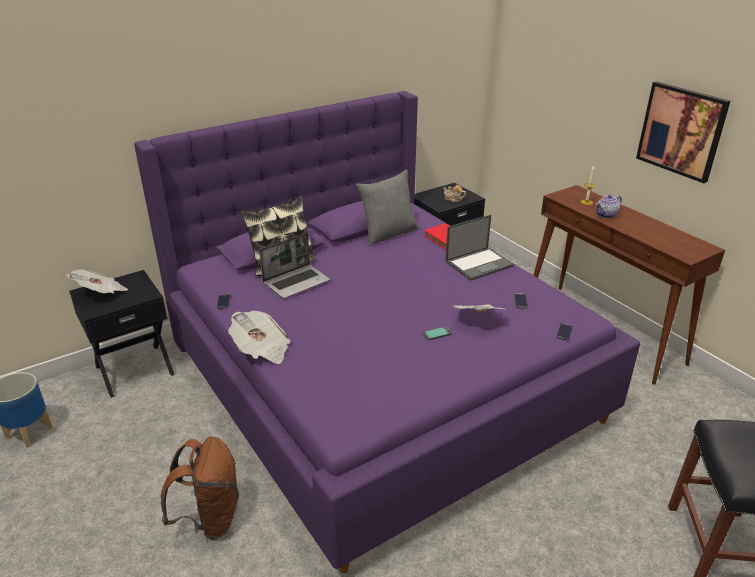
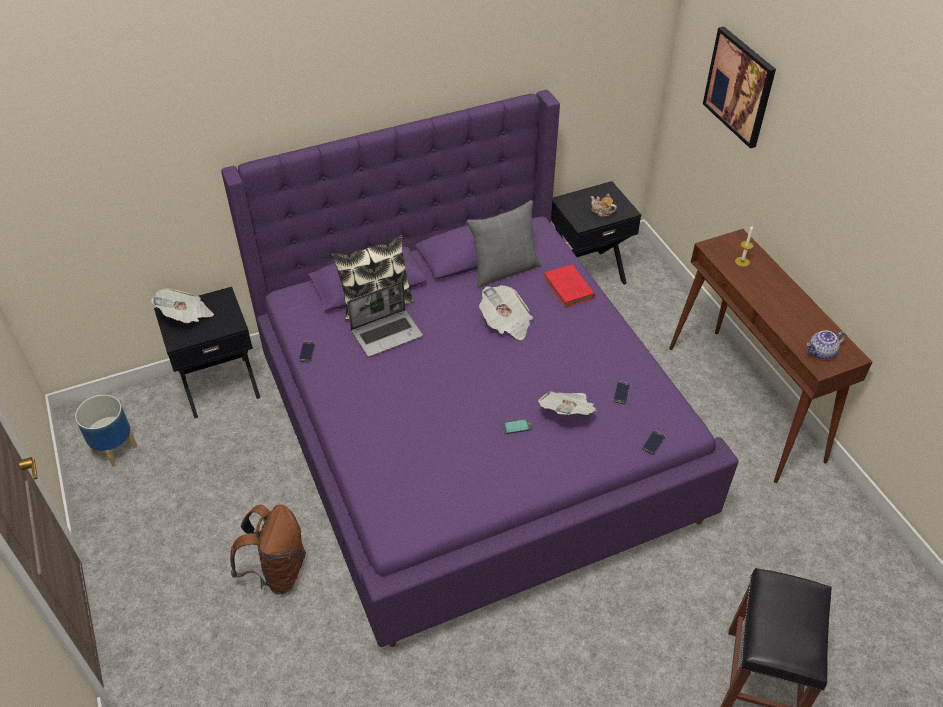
camera: 10 degrees right, 15 degrees up
(262, 349) = (335, 423): newspaper -> newspaper (506, 323)
(479, 263) = (594, 331): laptop -> none
(606, 215) = (756, 287): teapot -> teapot (821, 353)
(681, 131) = (851, 214): picture -> picture (739, 86)

